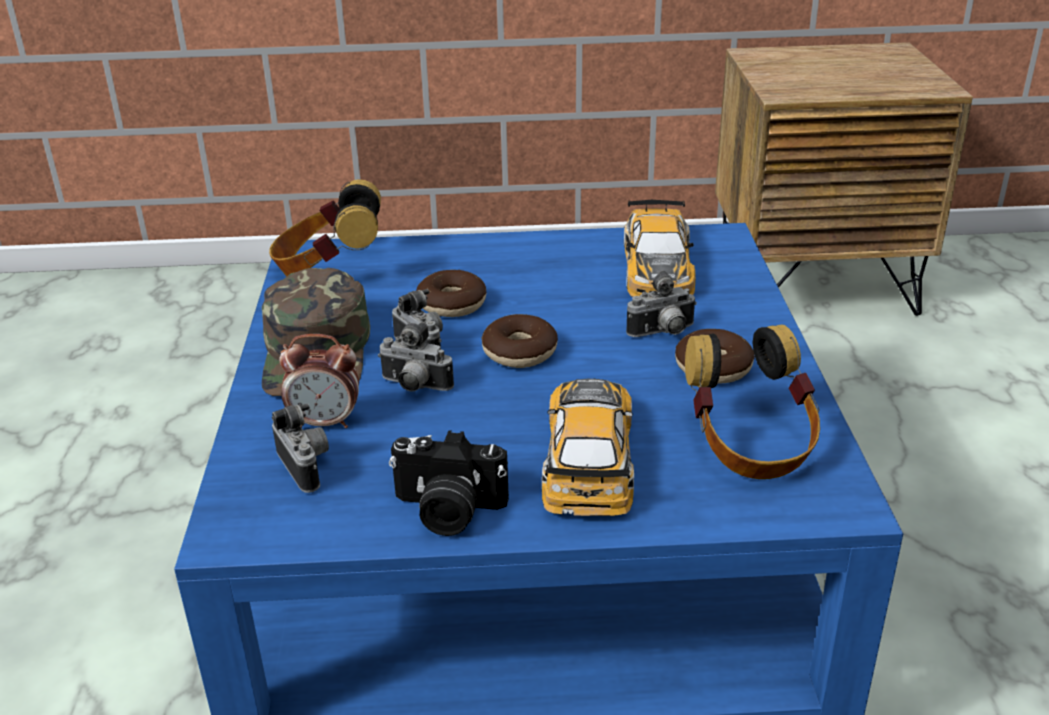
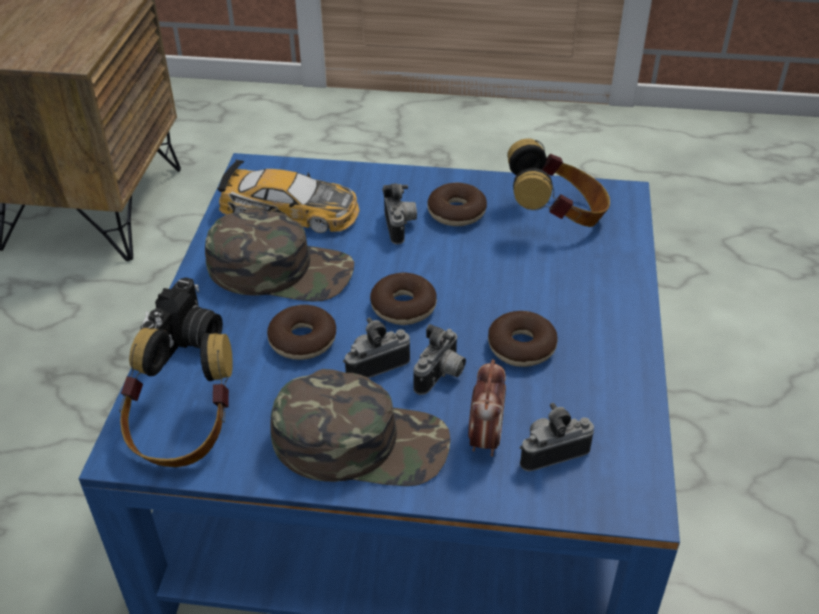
camera: 80 degrees left, 10 degrees up
(447, 511) = (617, 370): camera -> camera (188, 342)
(473, 435) = (521, 347): none -> donut
(556, 277) = (281, 269): none -> green cap
(589, 456) = (558, 290): toy car -> none

